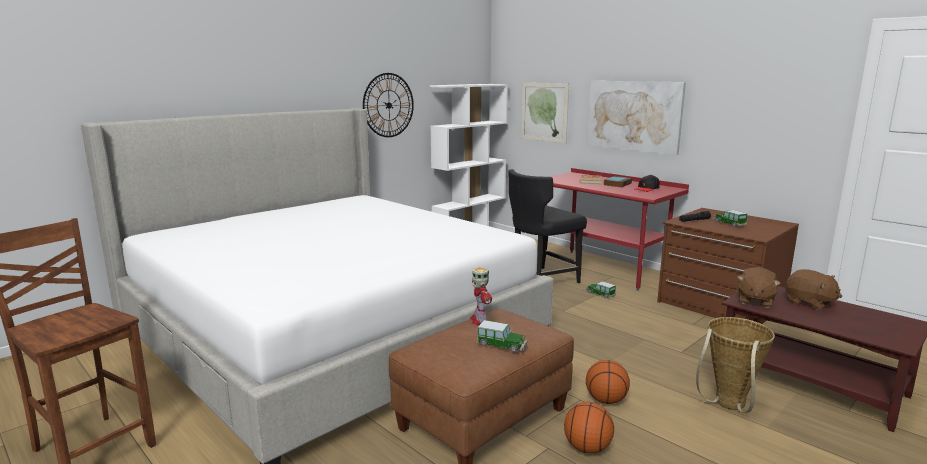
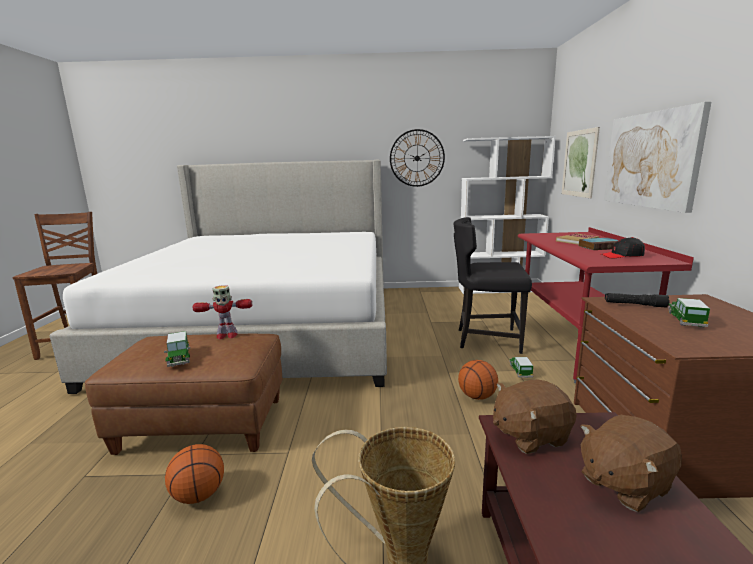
camera: 45 degrees right, 0 degrees up
(479, 320) = (226, 335): toy robot -> toy robot turned 135 degrees counterclockwise
(605, 400) = (303, 466): basketball -> basketball (477, 396)
(809, 303) = (623, 483): brown plush toy -> brown plush toy turned 60 degrees clockwise

